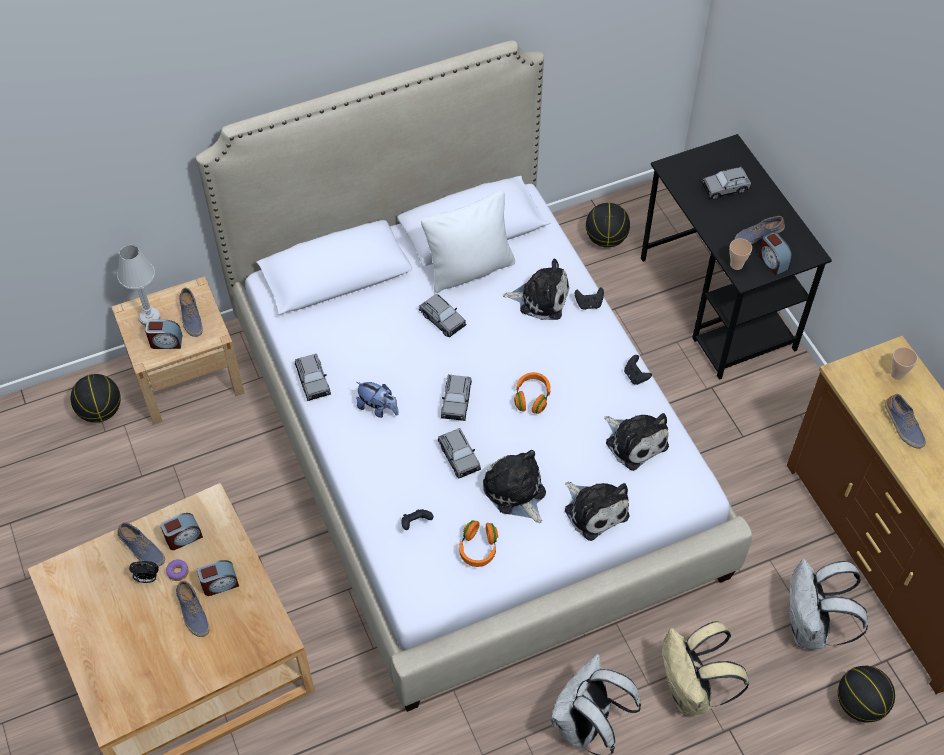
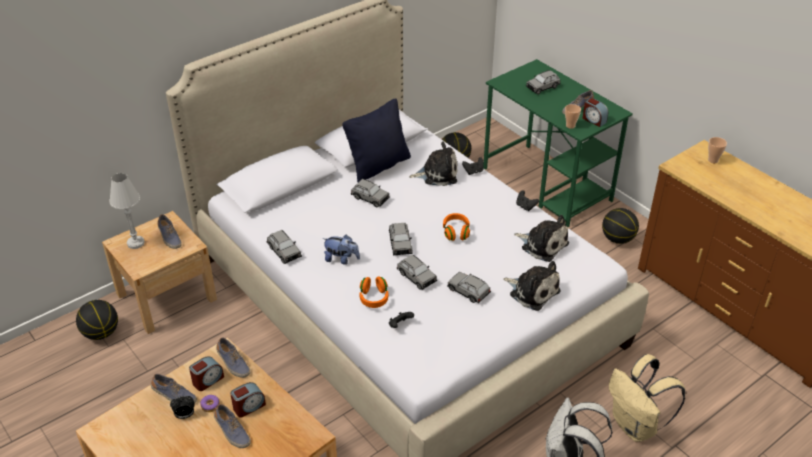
camera: 15 degrees left, 15 degrees down
(166, 342) = (153, 256): alarm clock -> none
(470, 269) = (379, 166): white pillow -> black pillow
(478, 548) = (455, 332): orange headphones -> orange headphones (374, 298)
(515, 492) = (468, 292): plush toy -> grey toy car
(717, 304) = (547, 185): black desk -> green desk
(810, 628) = (702, 365): white backpack -> none
(859, 704) = (760, 407): basketball -> basketball (617, 239)
(902, 426) = (732, 188): shoe -> shoe (233, 363)

